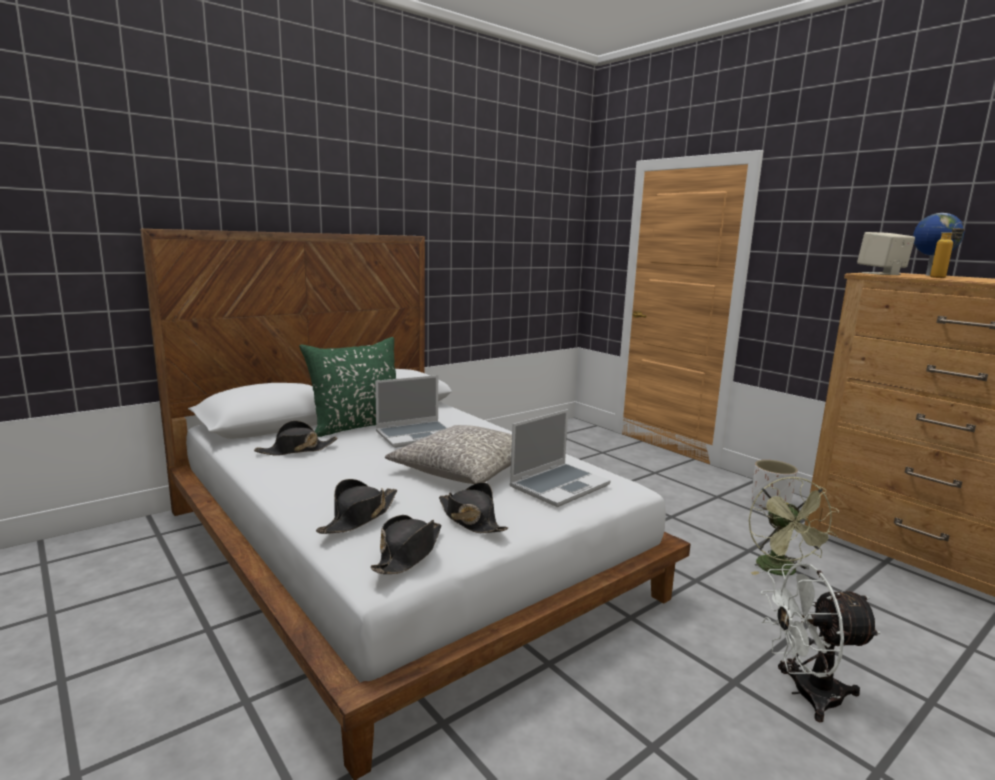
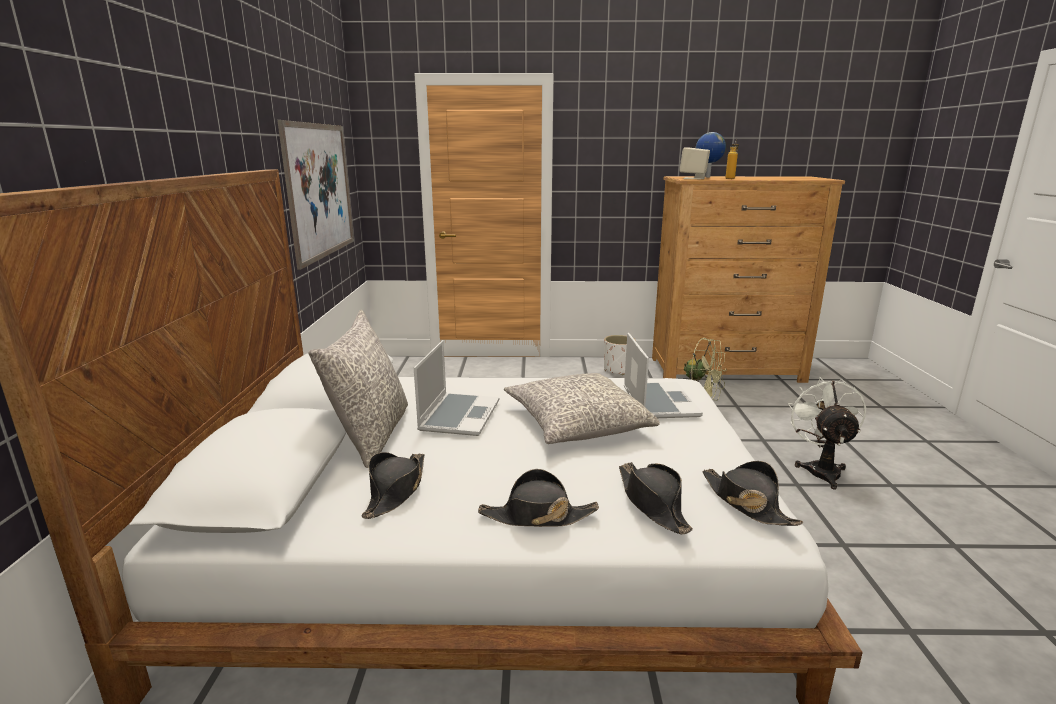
camera: 50 degrees left, 5 degrees up
(358, 425) = (371, 434): green pillow -> grey pillow
(470, 519) = (694, 456): black hat -> black hat (537, 516)
(507, 259) = (320, 190): none -> picture
(805, 694) = (820, 469): white fan -> white fan turned 150 degrees clockwise

